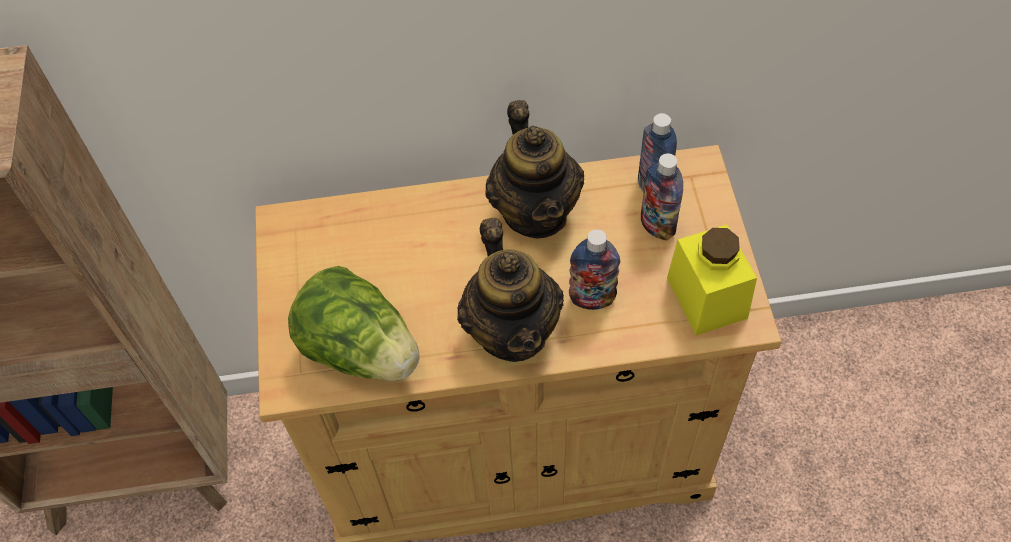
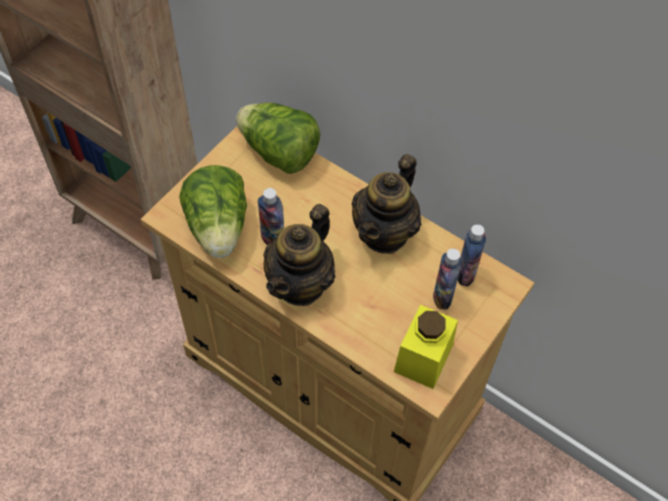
camera: 40 degrees right, 0 degrees up
(336, 221) = (279, 153): none -> lettuce
(592, 298) = (361, 303): bottle -> bottle (272, 238)

